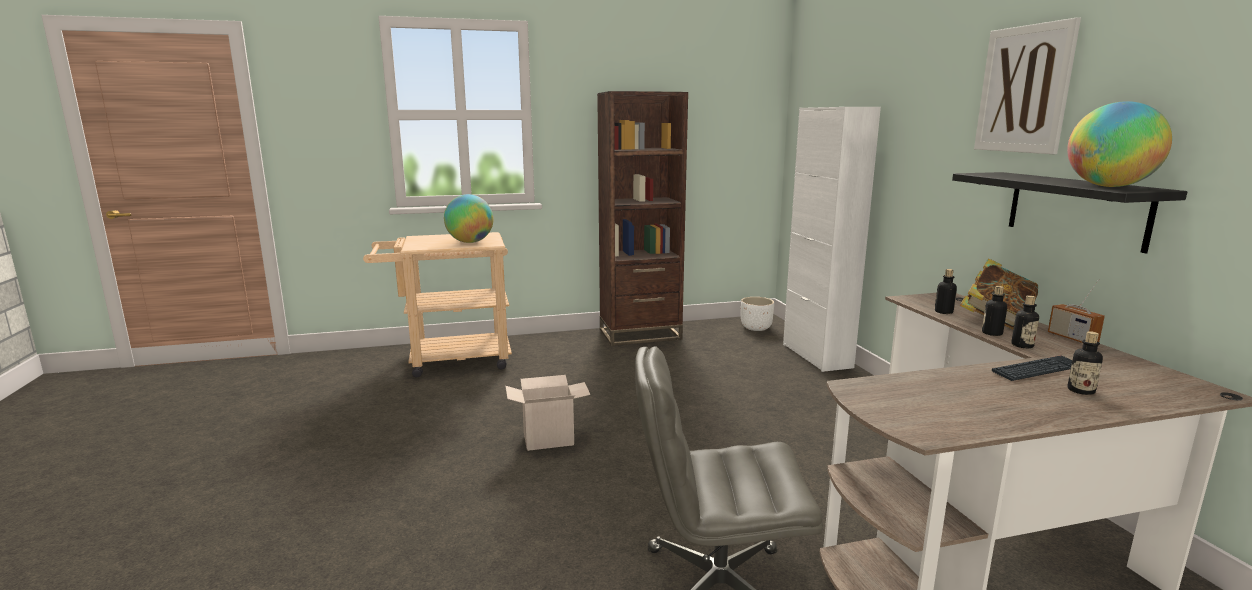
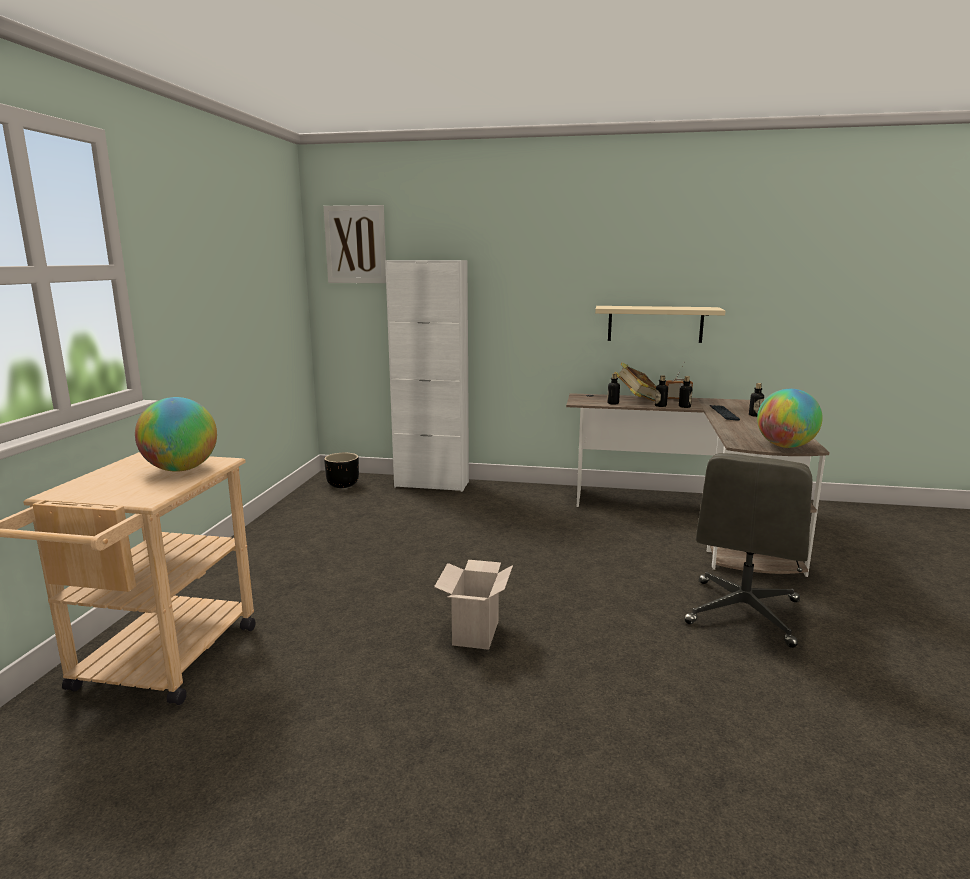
camera: 65 degrees left, 0 degrees up
(640, 334) = (274, 532): brown bookcase -> none
(756, 328) = (343, 485): white planter -> black planter
(1024, 89) = (606, 251): picture -> picture (355, 244)
(1076, 209) = (655, 324): black shelf -> beige shelf
(1109, 186) = (695, 308): globe -> globe (785, 446)

